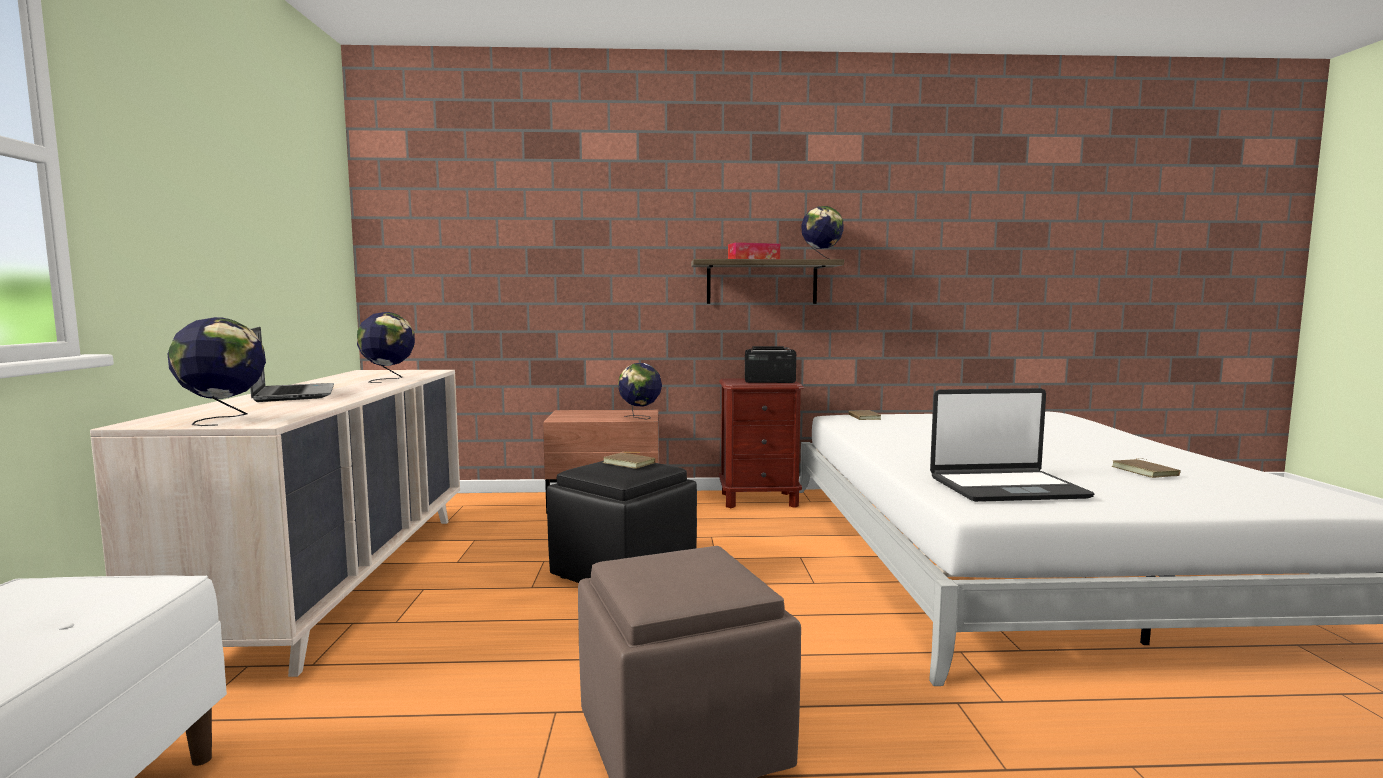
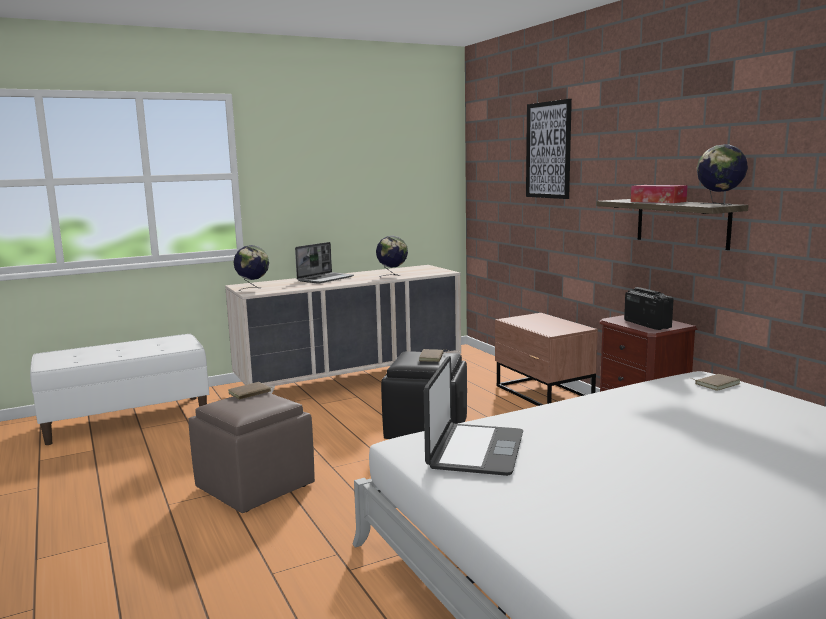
camera: 65 degrees right, 5 degrees up
(552, 206) = (548, 150): none -> picture
(640, 418) = (550, 332): globe -> none
(1006, 487) = (474, 450): laptop -> laptop turned 135 degrees counterclockwise
(1146, 471) = (633, 508): brown book -> brown book (250, 393)

